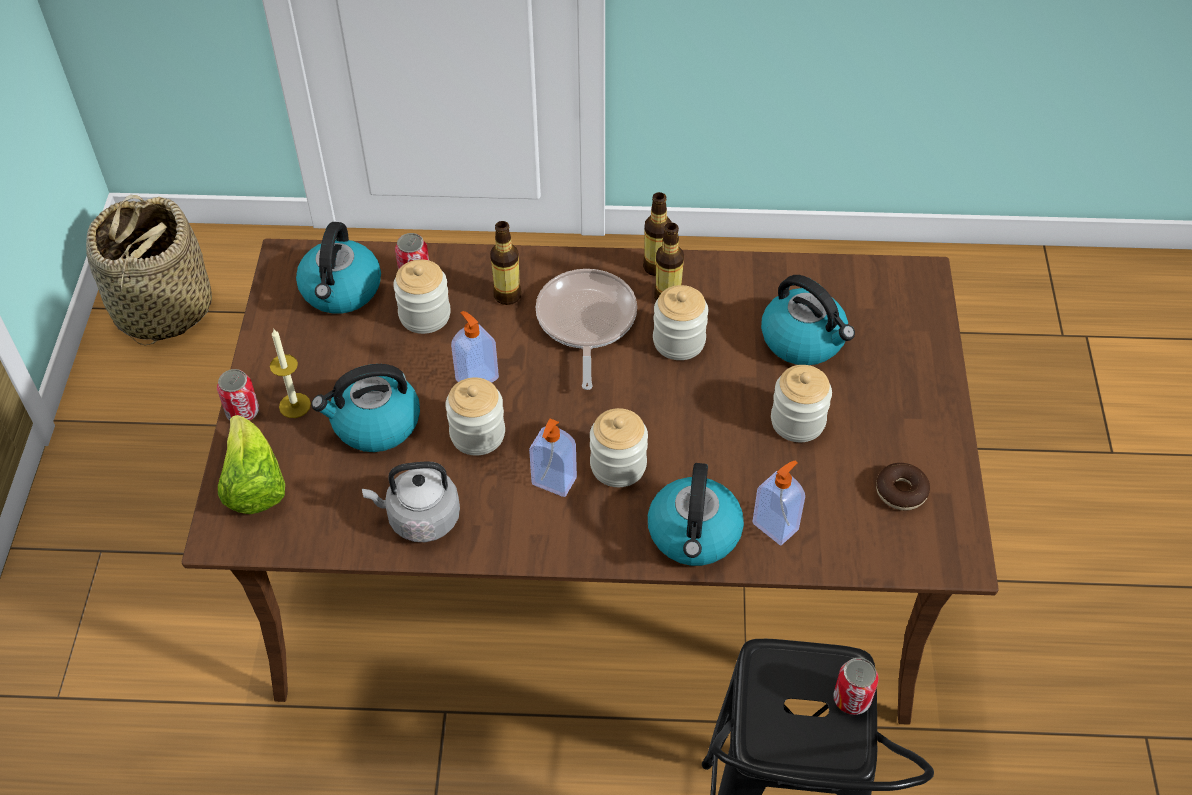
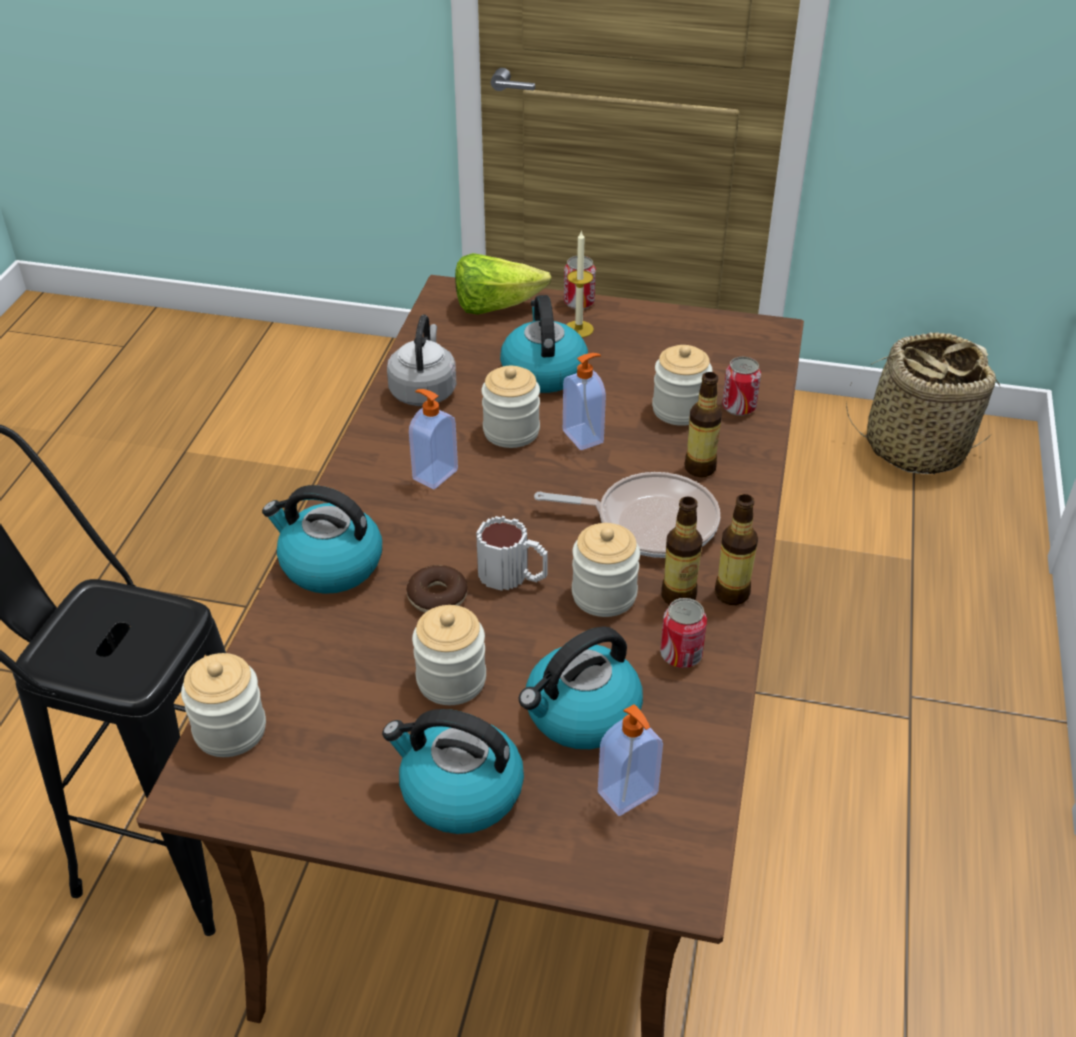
camera: 100 degrees right, 10 degrees down
(341, 290) = (722, 360): kettle -> kettle (459, 792)
(618, 465) = (439, 521): jar -> jar (230, 730)
(673, 401) = (513, 576): none -> mug
(776, 526) = (313, 631): soap dispenser -> soap dispenser (629, 795)
(852, 699) = (99, 674): can -> can (681, 655)
(901, 491) = (312, 757): donut -> donut (437, 597)

